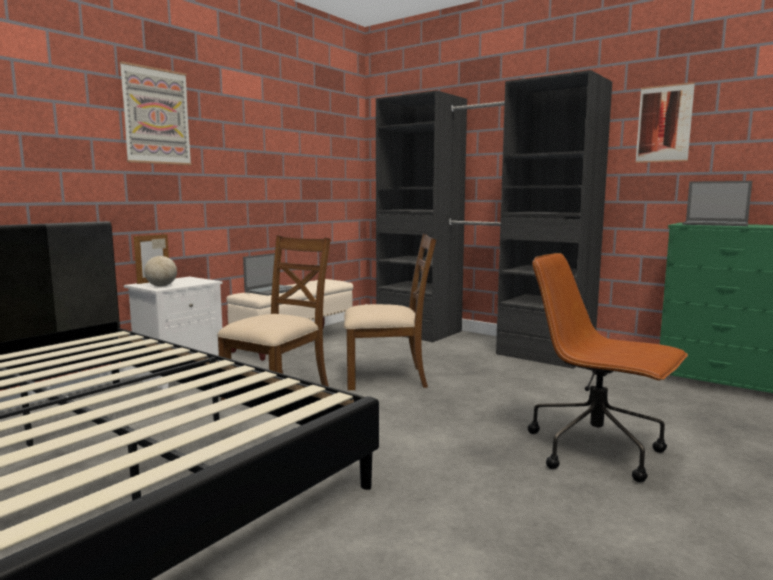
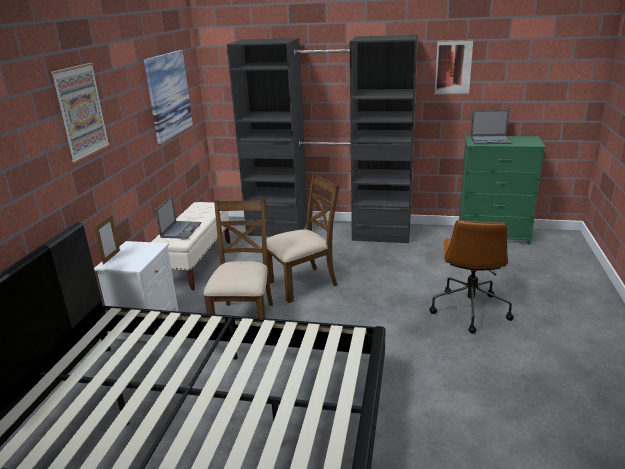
camera: 25 degrees left, 15 degrees up
(162, 286) = (132, 263): globe -> none
(307, 151) = (168, 95): none -> picture
(597, 450) = (469, 309): brown office chair -> brown office chair turned 90 degrees counterclockwise

